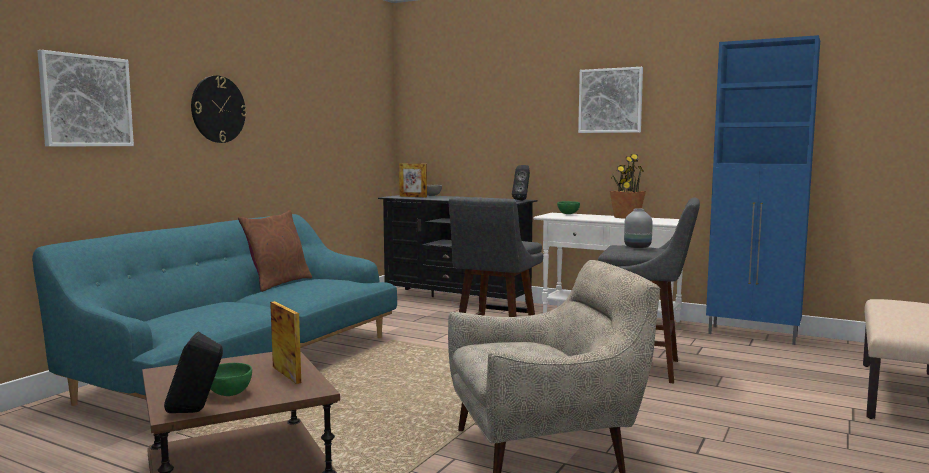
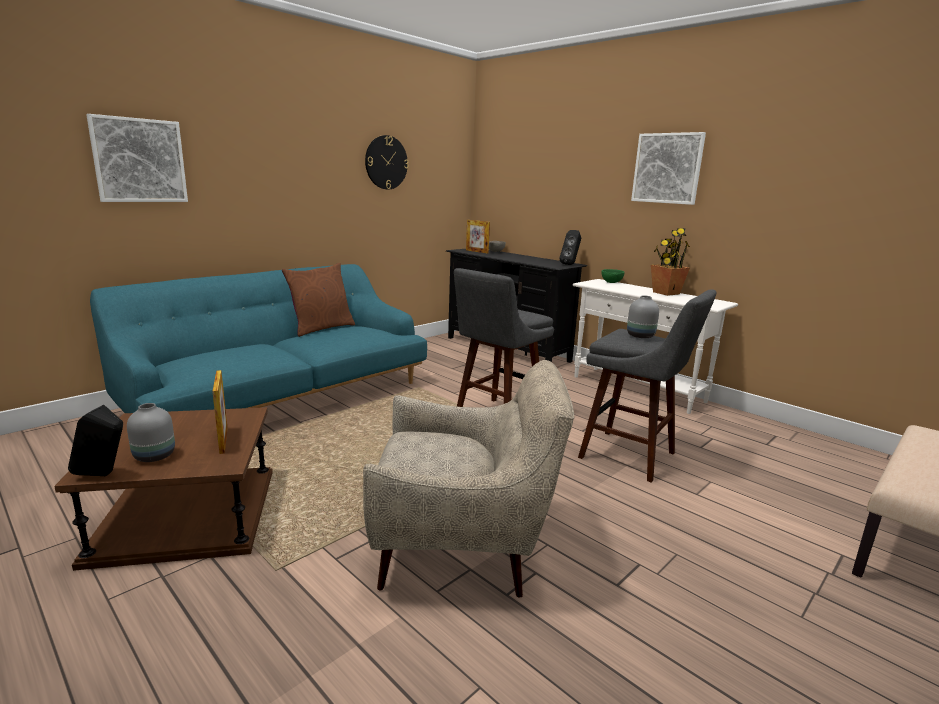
camera: 15 degrees right, 10 degrees up
(218, 109) = (277, 167): wall clock -> wall clock (386, 162)
(228, 393) = (153, 456): green bowl -> grey vase
(753, 335) = (779, 431): blue cabinet -> none

